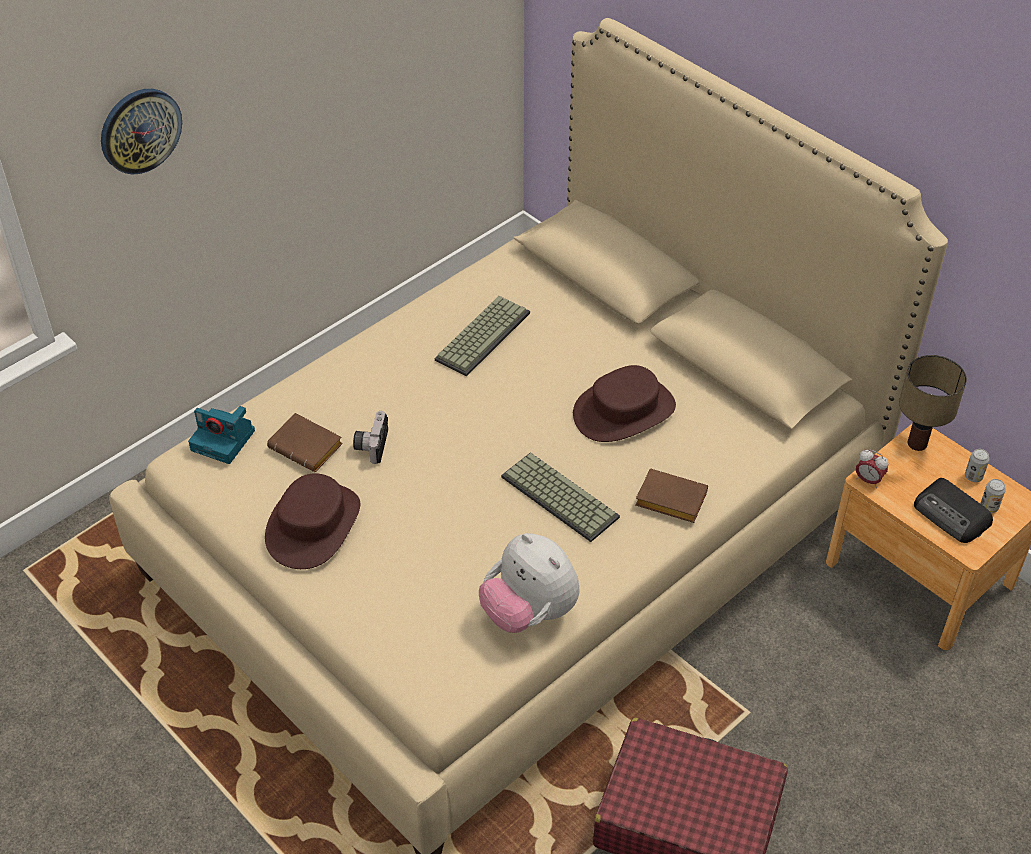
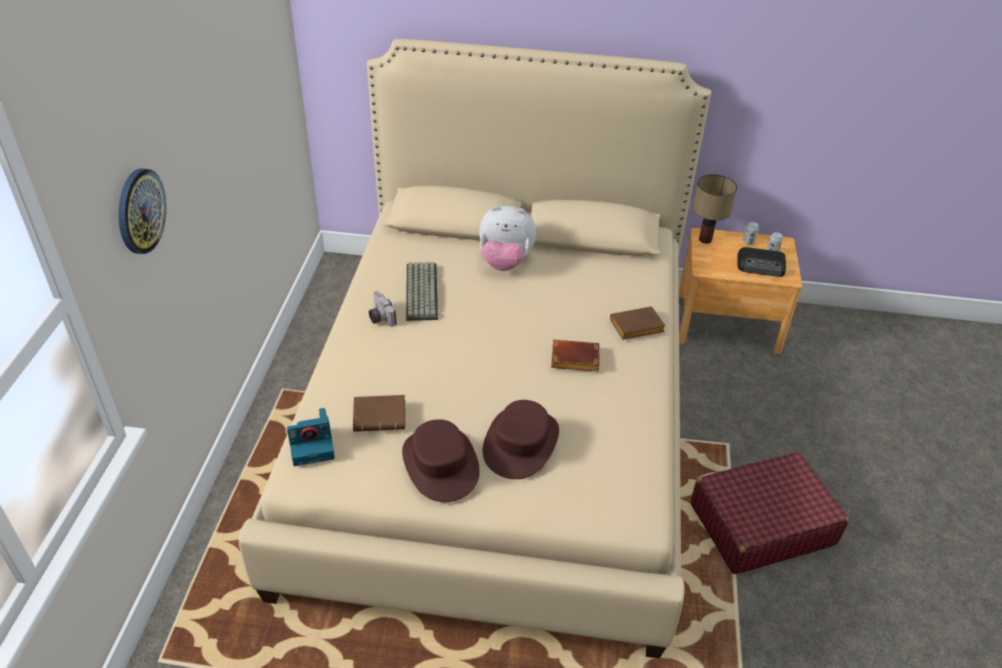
camera: 40 degrees left, 5 degrees down
(371, 444) = (423, 391): camera -> camera (379, 317)
(529, 612) = (633, 435): plush toy -> plush toy (505, 262)
(557, 497) = (573, 360): keyboard -> brown book
(624, 411) = (554, 292): brown hat -> brown hat (521, 443)
(868, 480) = (704, 269): alarm clock -> none

